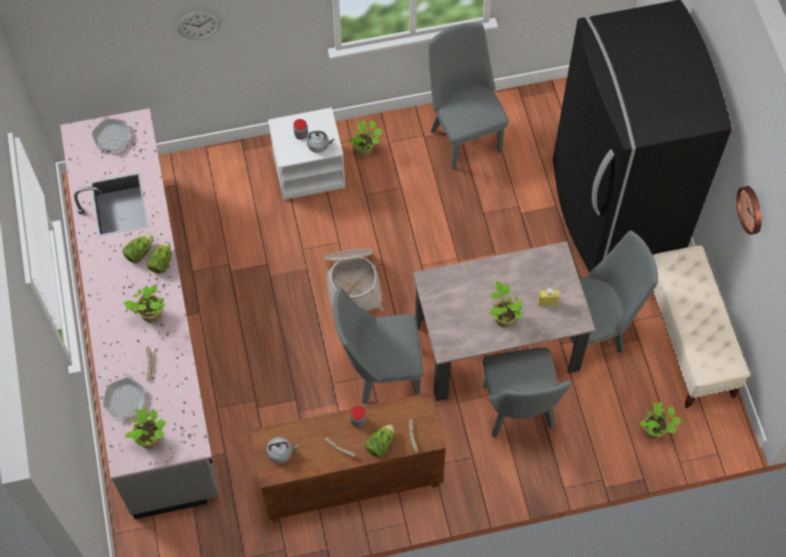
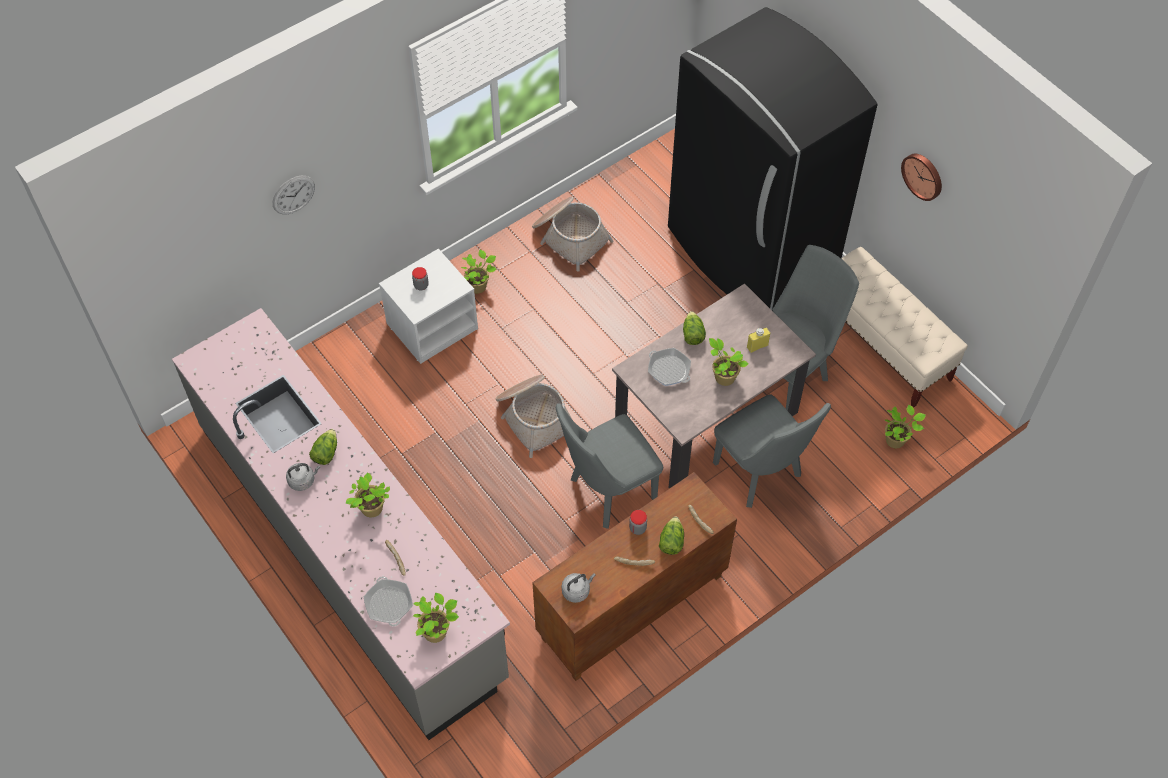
camera: 25 degrees left, 5 degrees down
(112, 137) = (236, 350): frying pan -> frying pan (669, 370)
(161, 262) = (354, 453): lettuce -> lettuce (692, 334)
(319, 145) = (445, 288): grey kettle -> grey kettle (303, 480)
(463, 135) = (569, 237): grey chair -> basket

